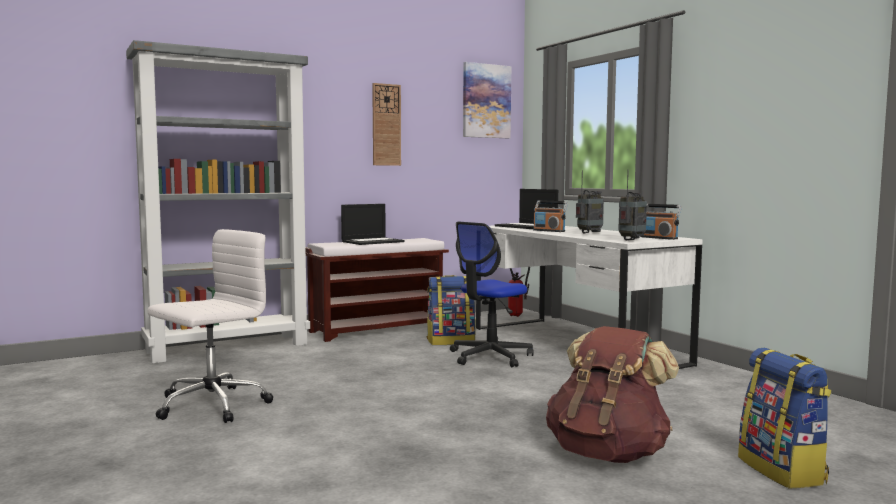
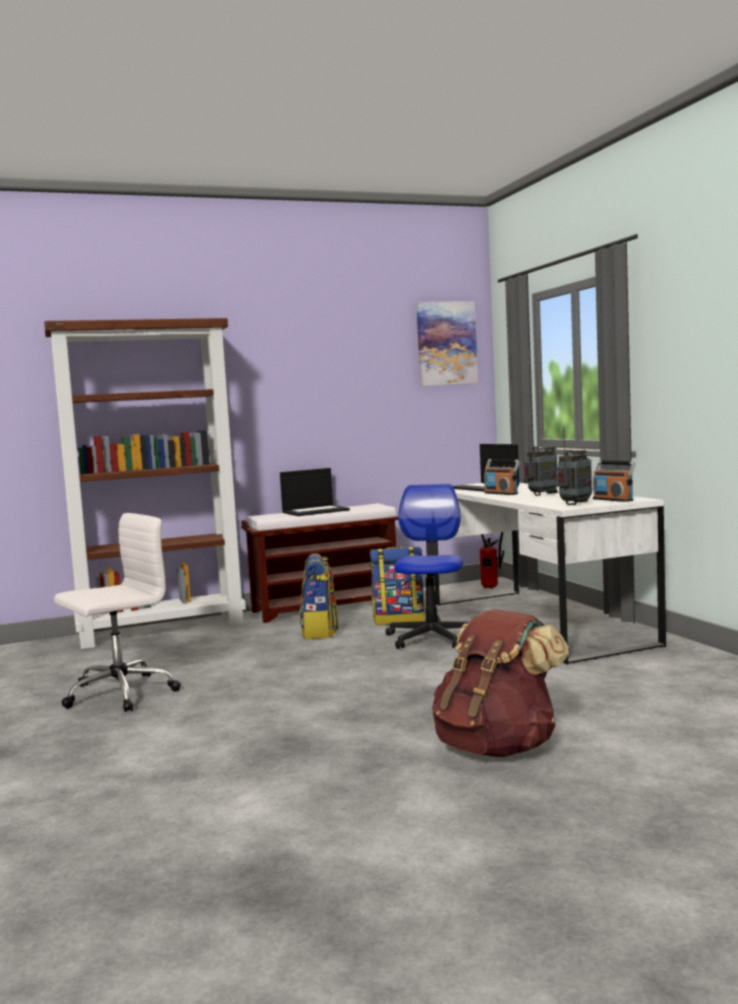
camera: 10 degrees right, 0 degrees up
(229, 347) = (163, 631): grey bookcase -> brown bookcase
(386, 125) = (328, 380): wall clock -> none
(490, 356) = (432, 638): office chair -> office chair turned 135 degrees clockwise
(783, 471) = (682, 768): backpack -> backpack (320, 632)

